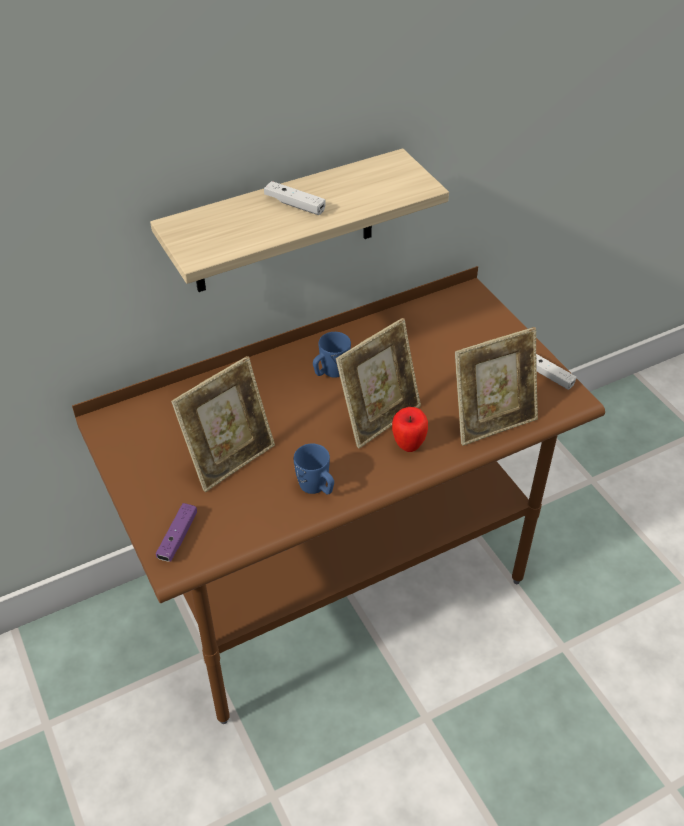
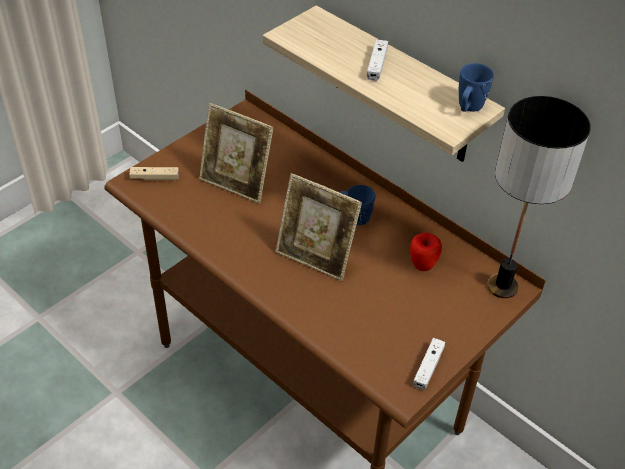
camera: 70 degrees right, 0 degrees up
(178, 537) = (154, 178): purple game controller -> beige game controller
(316, 487) = (225, 237): blue mug -> blue mug (468, 107)
(408, 445) = (292, 282): apple -> apple (422, 265)
(466, 299) = (503, 287): none -> table lamp
(492, 421) = (345, 334): picture frame -> none

